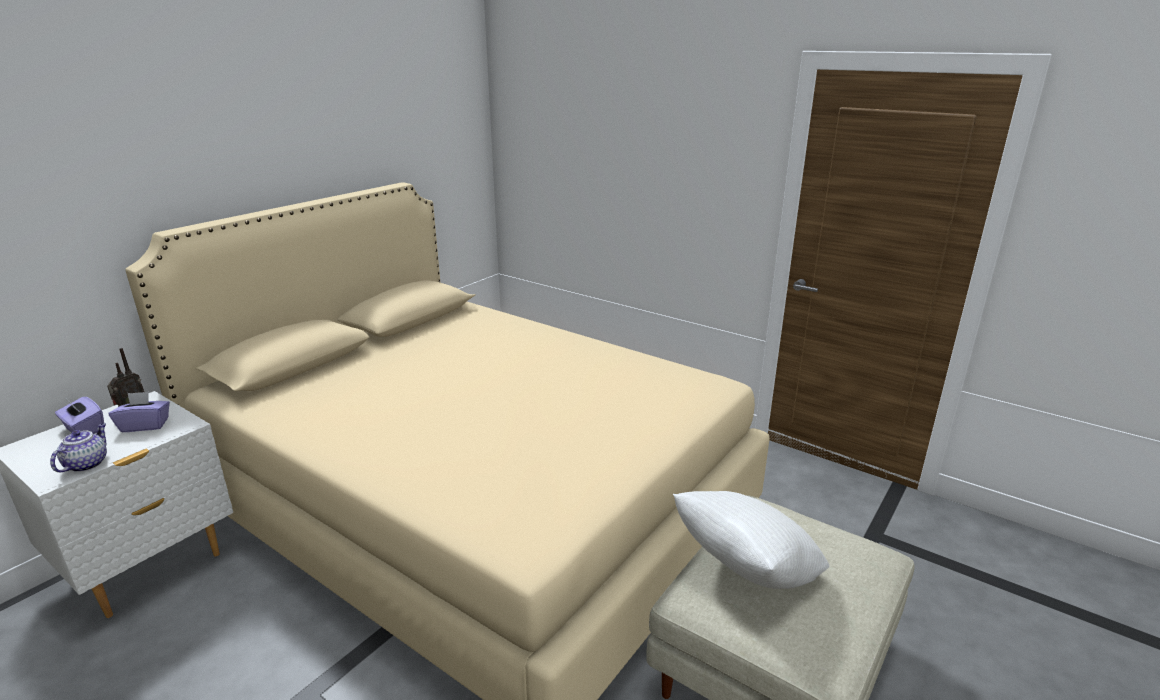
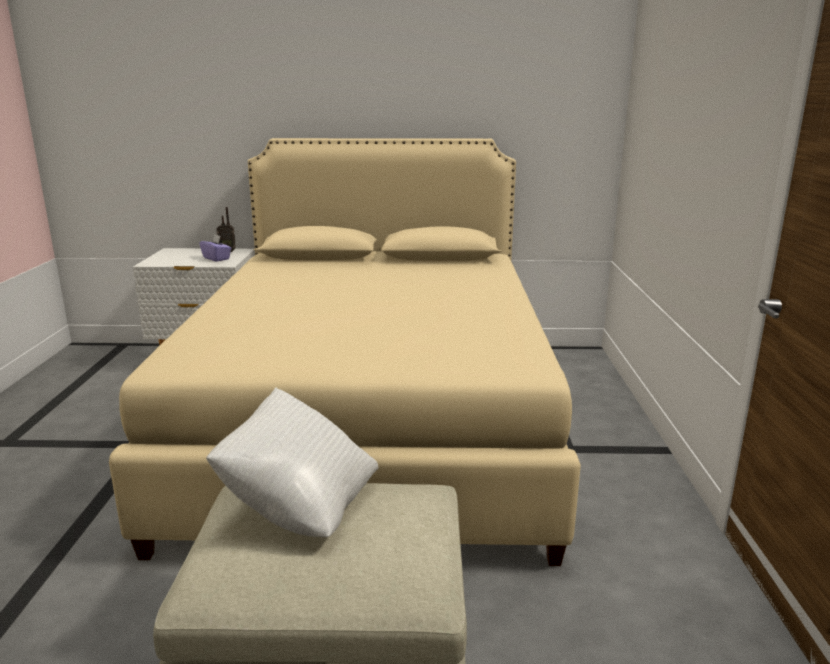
camera: 55 degrees right, 5 degrees down
(84, 429) = (199, 252): purple tissue box -> none
(87, 464) = (168, 263): teapot -> none

